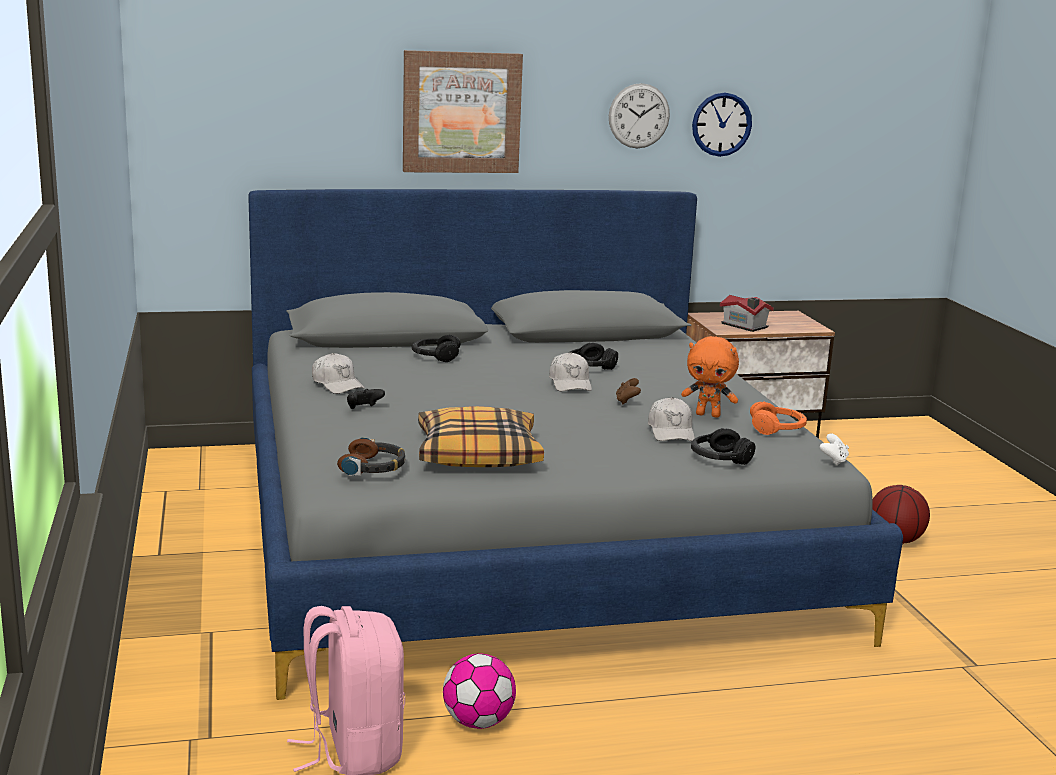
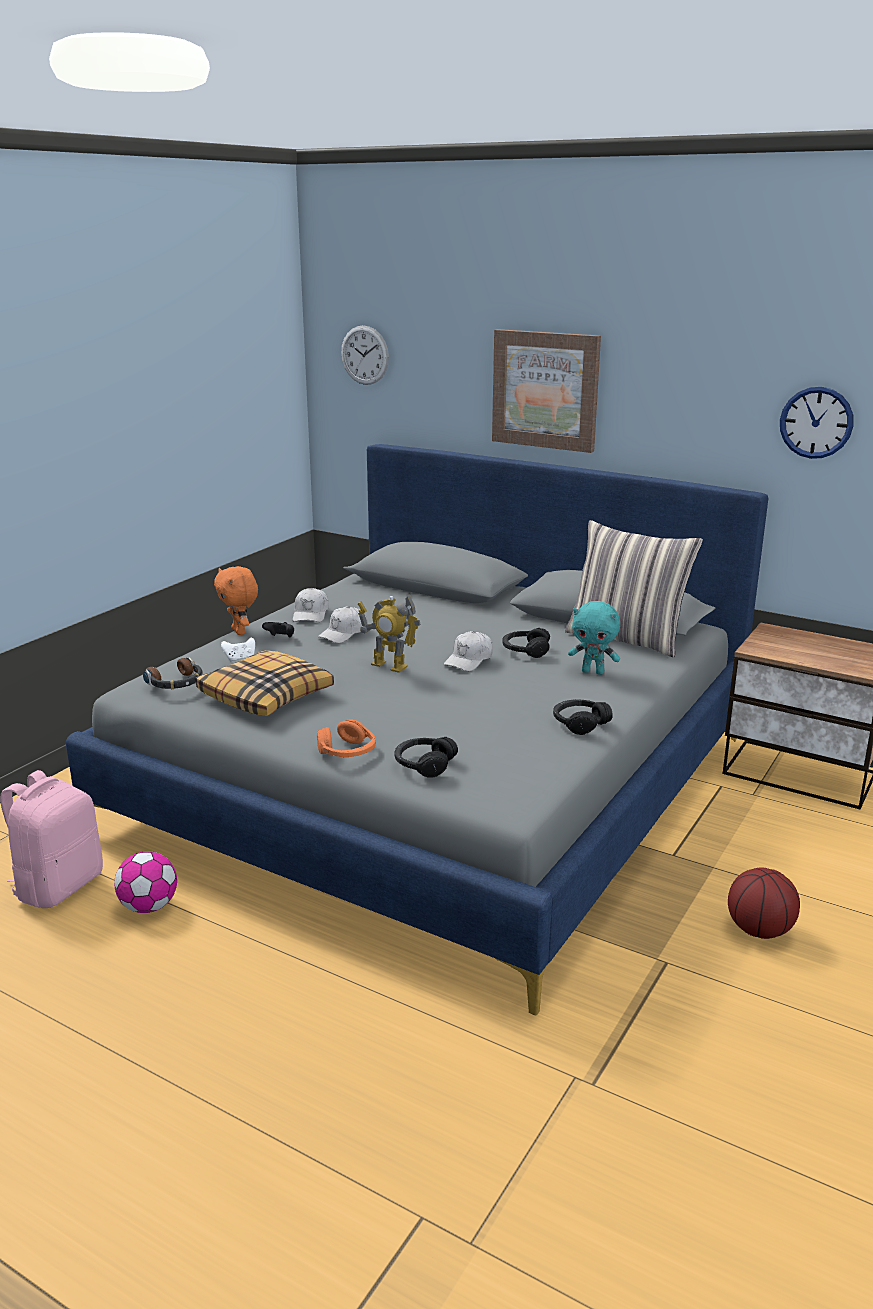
camera: 45 degrees right, 5 degrees up
(435, 357) = (429, 610): black headphones -> black headphones (580, 723)
(522, 403) = (389, 666): none -> toy robot
(627, 401) = (479, 690): brown game controller -> none
(635, 342) = (627, 638): none -> pillow
(639, 116) = (720, 406): wall clock -> wall clock (364, 355)
(668, 369) = (593, 672): none -> turquoise plush toy
(671, 431) = (447, 727): white cap -> white cap (344, 633)
(708, 415) = (516, 723): orange plush toy -> orange plush toy (240, 631)
(744, 326) = (789, 650): toy house -> none
(777, 429) = (546, 757): orange headphones -> orange headphones (347, 752)
(833, 461) = (524, 805): white game controller -> white game controller (240, 659)

